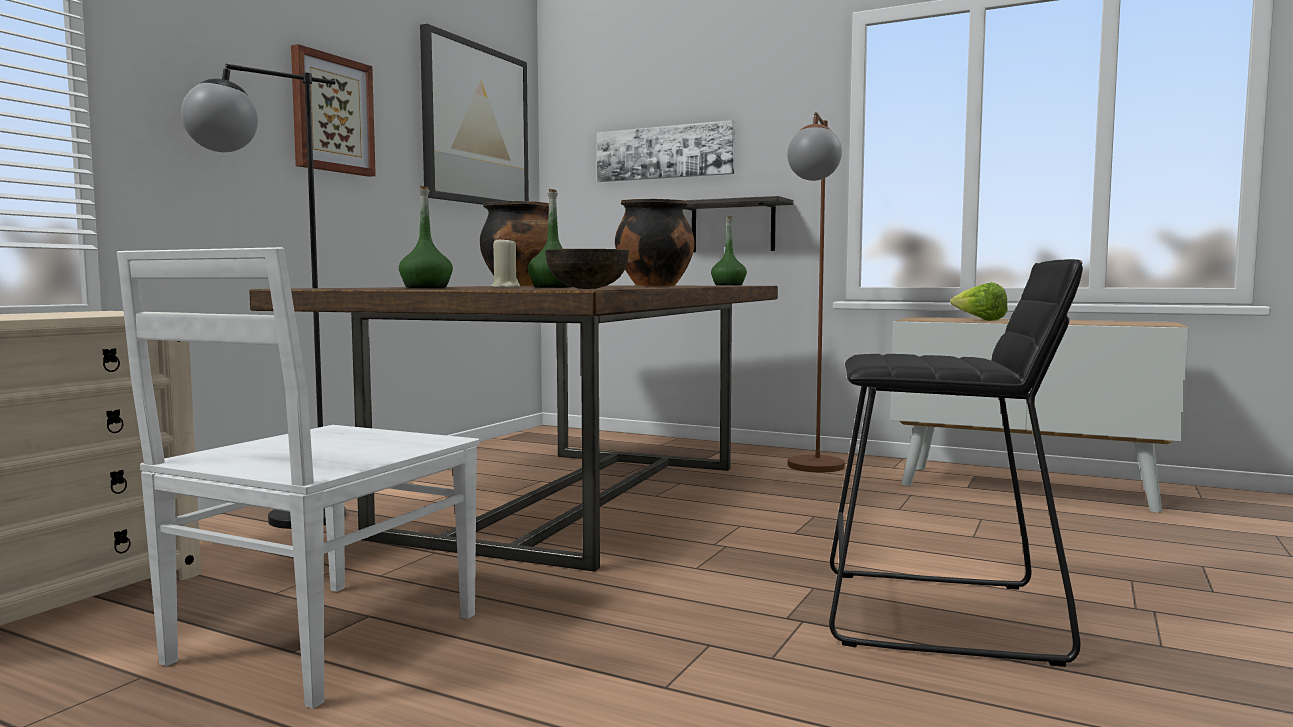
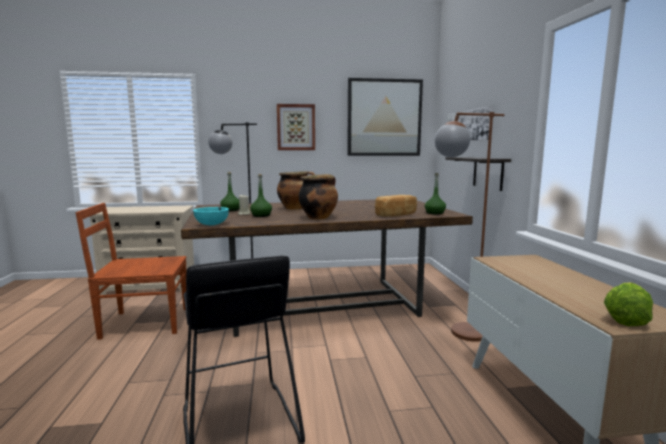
camera: 55 degrees right, 5 degrees up
(320, 641) = (143, 323): white chair -> brown chair
(588, 288) = (212, 224): brown bowl -> turquoise bowl
(709, 285) = (396, 215): none -> bread
(979, 320) = (526, 271): lettuce -> lettuce (624, 319)

